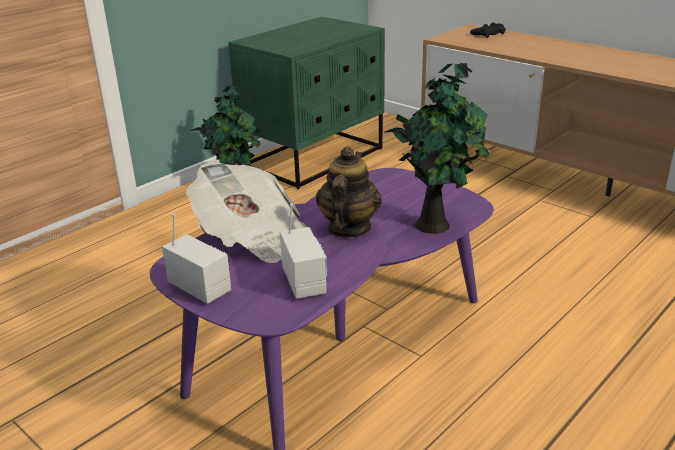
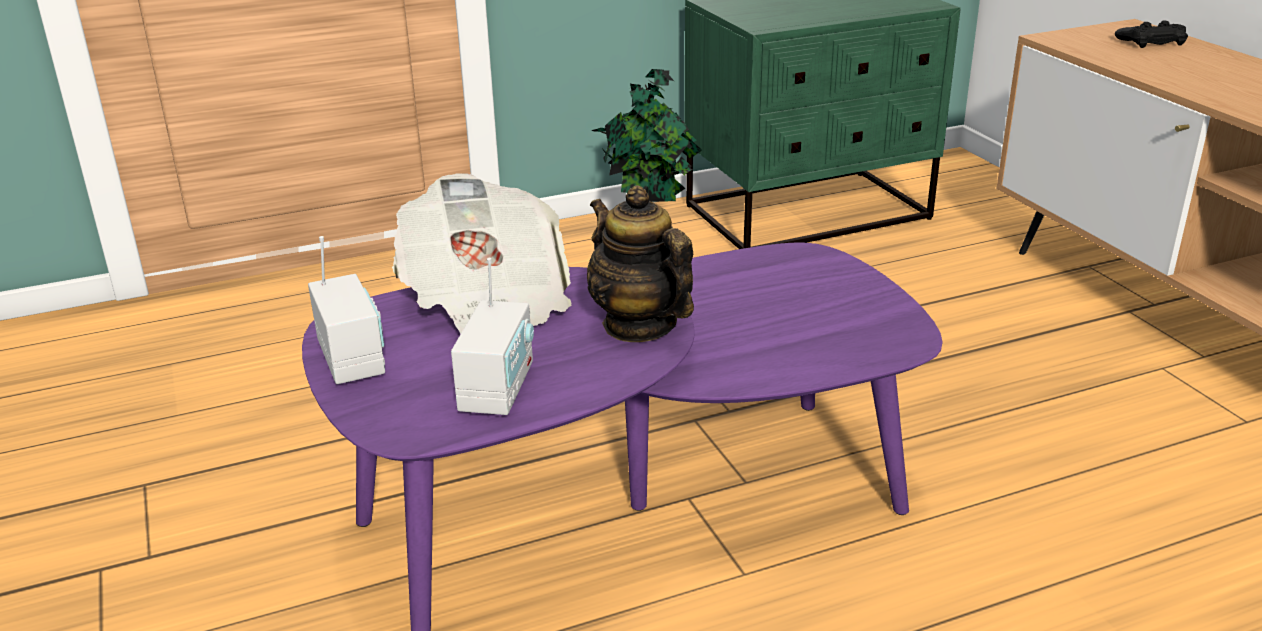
camera: 25 degrees right, 0 degrees up
(348, 228) = (639, 325): teapot -> teapot turned 75 degrees counterclockwise
(435, 224) = (810, 354): potted plant -> none

